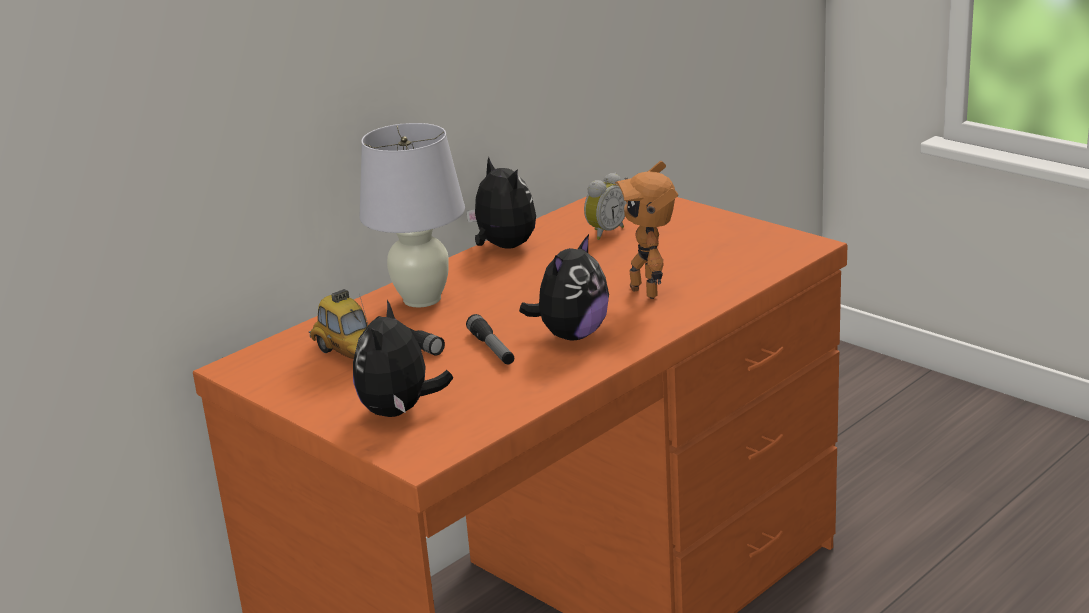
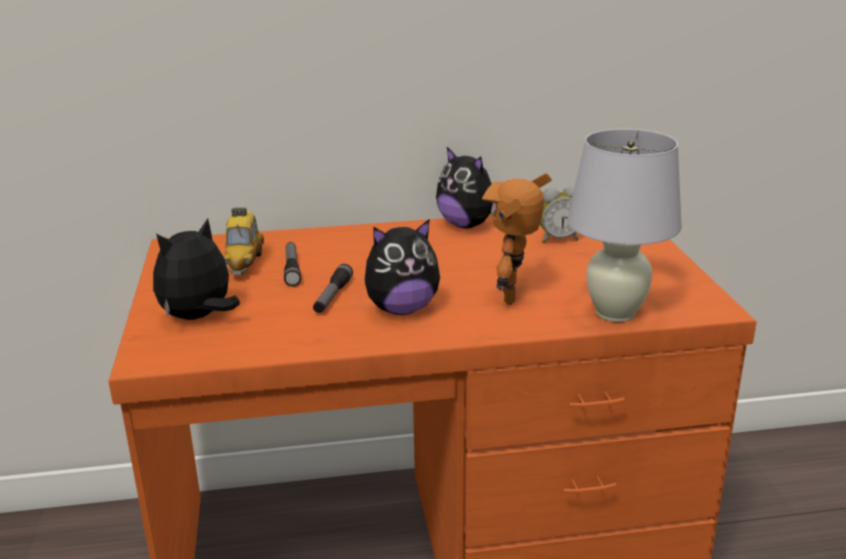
camera: 35 degrees right, 0 degrees up
(422, 299) = (352, 243): white table lamp -> white table lamp (615, 313)
(503, 247) = (467, 225): plush toy -> plush toy turned 135 degrees clockwise

